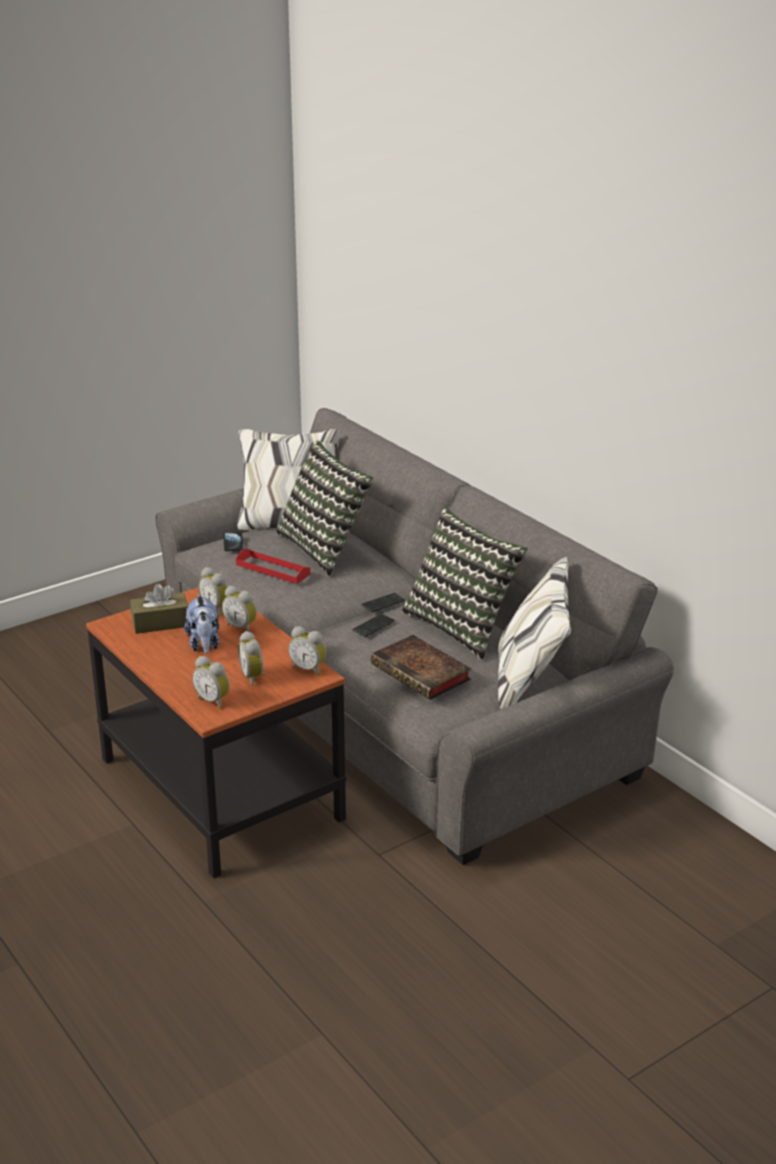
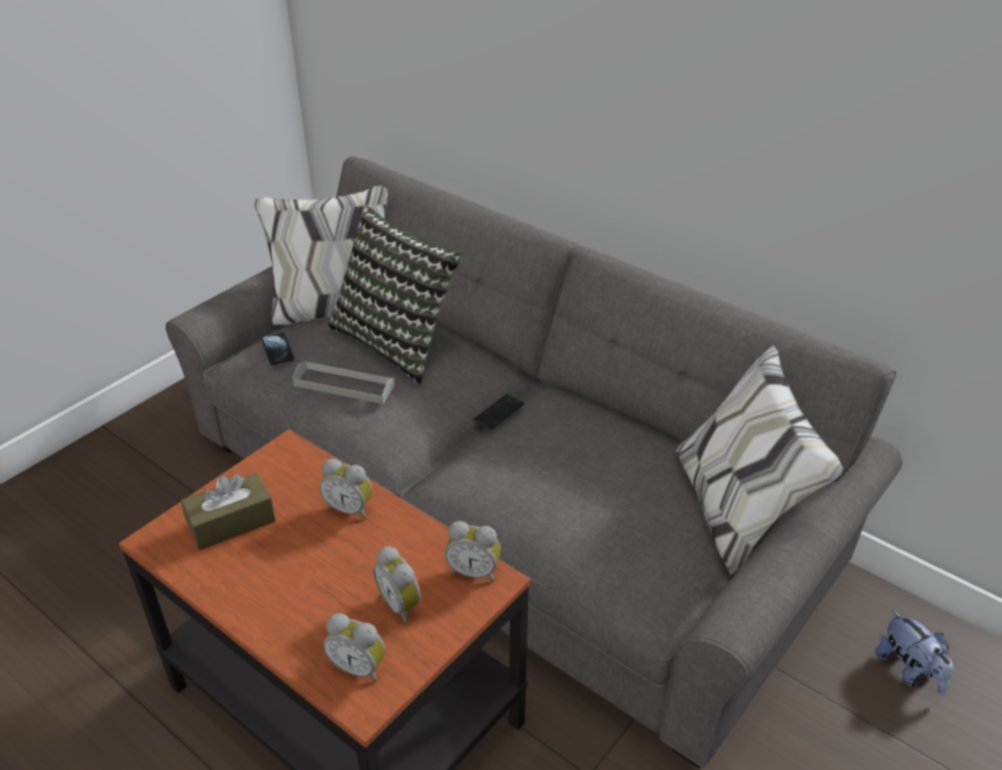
camera: 15 degrees left, 10 degrees up
(204, 644) = (307, 553): plush toy -> plush toy (909, 670)
(217, 609) = (304, 480): alarm clock -> none
(273, 569) = (344, 385): red tray -> grey tray
(373, 626) = (508, 457): phone -> none
(423, 673) = (607, 528): book -> none
(462, 626) = (617, 437): pillow -> none

